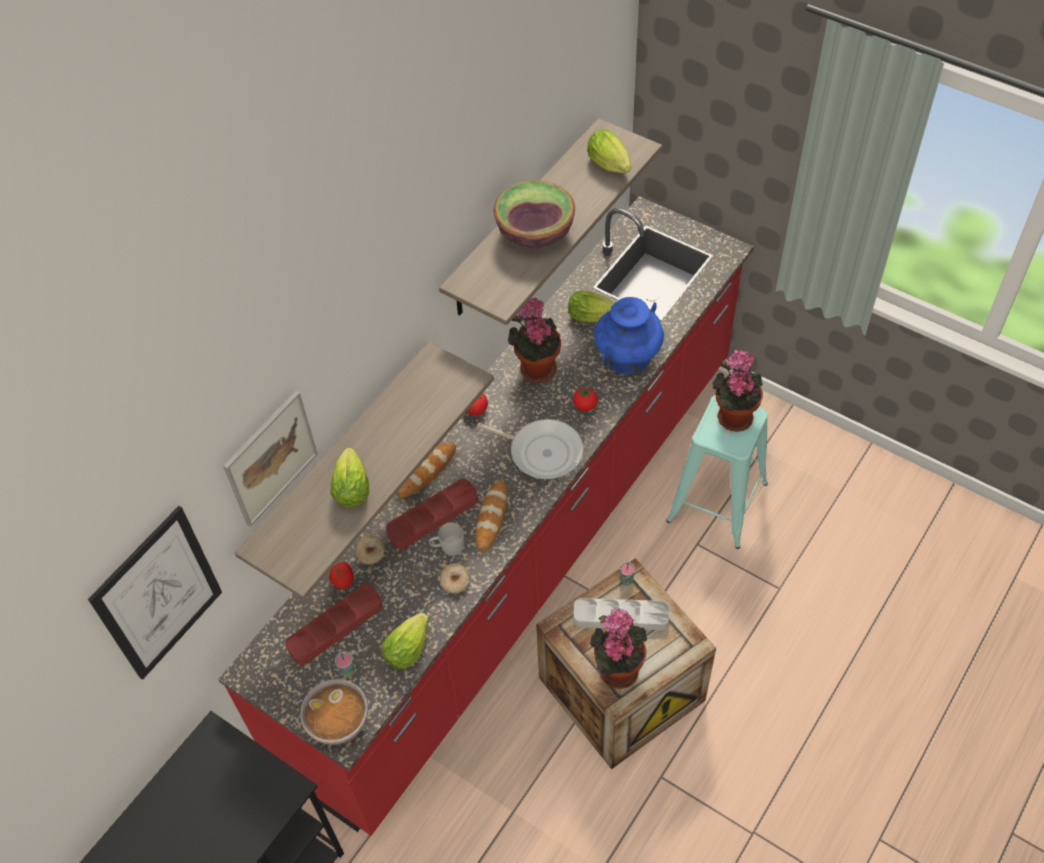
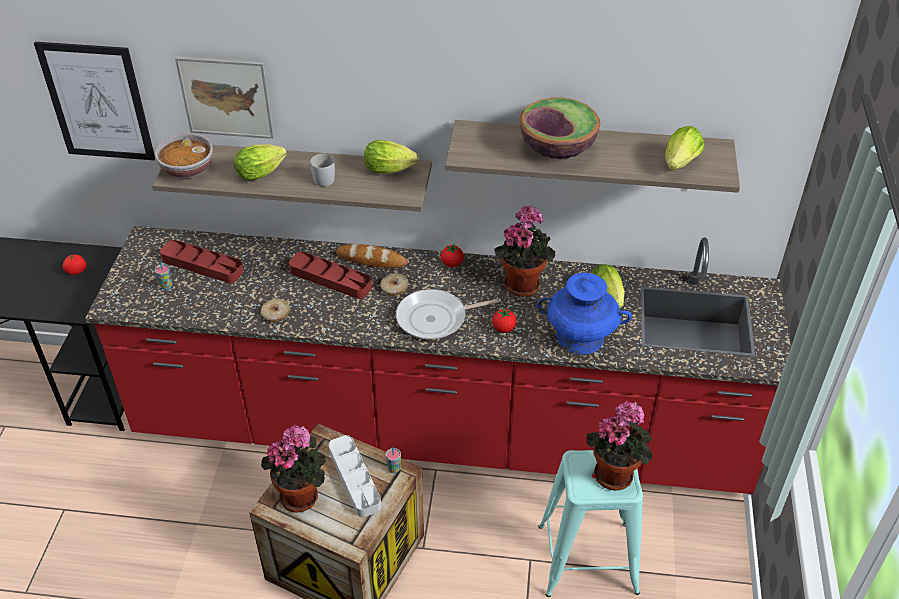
camera: 60 degrees right, 10 degrees down
(338, 722) = (121, 298): bowl -> bowl (187, 170)
(343, 580) = (245, 253): tomato -> tomato (76, 271)
(371, 553) = (277, 258): donut -> donut (394, 288)
(409, 647) = (203, 311): lettuce -> lettuce (392, 170)
(447, 547) = (306, 298): white mug -> white mug (322, 178)
(491, 518) = (349, 312): bread -> none
(542, 451) = (436, 319): frying pan -> frying pan turned 75 degrees clockwise

